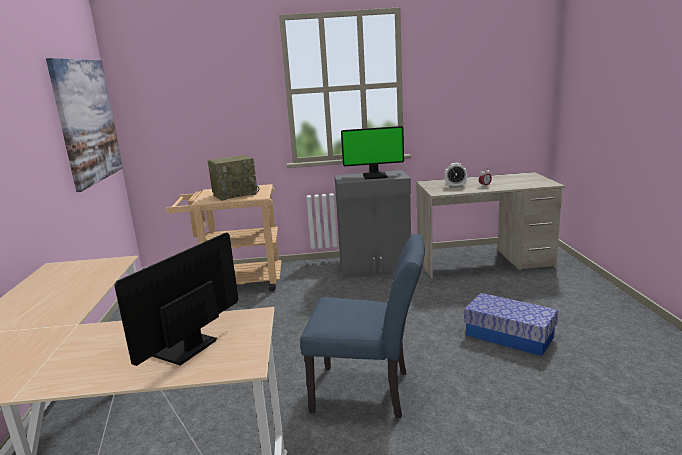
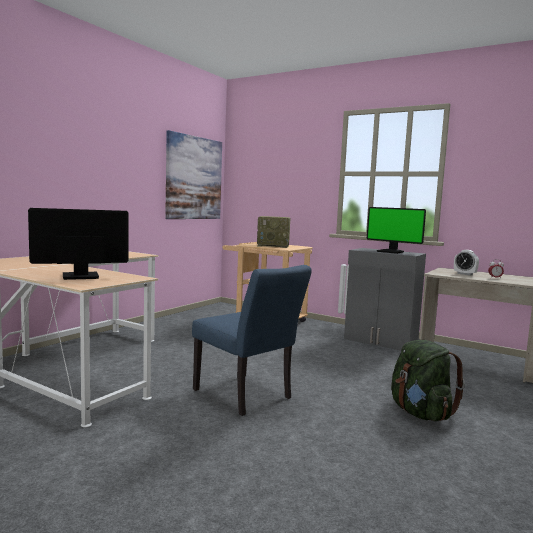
camera: 35 degrees right, 10 degrees down
(509, 336) = (420, 413): storage box -> green backpack

